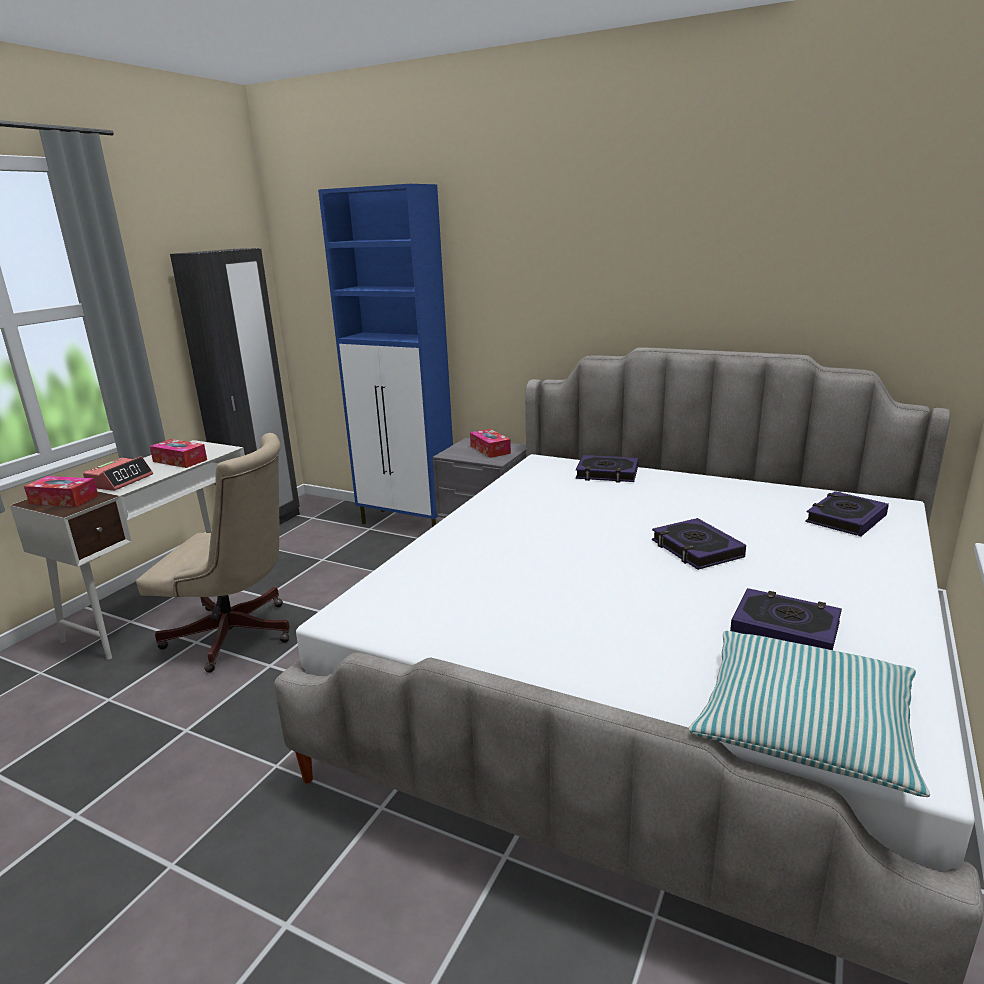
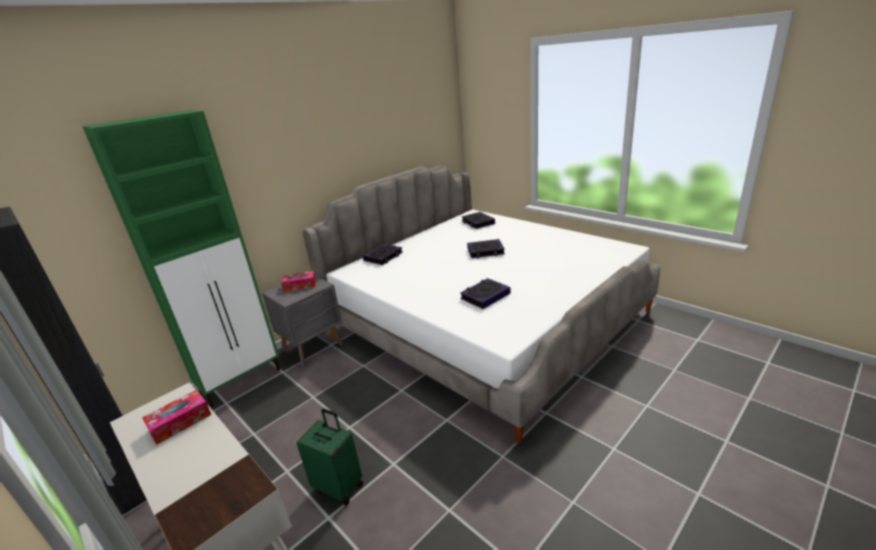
camera: 70 degrees left, 5 degrees up
(64, 500) = (215, 502): tissue box -> none
(120, 481) = (198, 462): alarm clock -> none
(238, 636) = (339, 486): beige office chair -> green suitcase
(408, 524) = (242, 381): blue cabinet -> green cabinet
(785, 628) = (554, 248): book -> book (485, 296)
(804, 725) = (610, 257): pillow -> none

